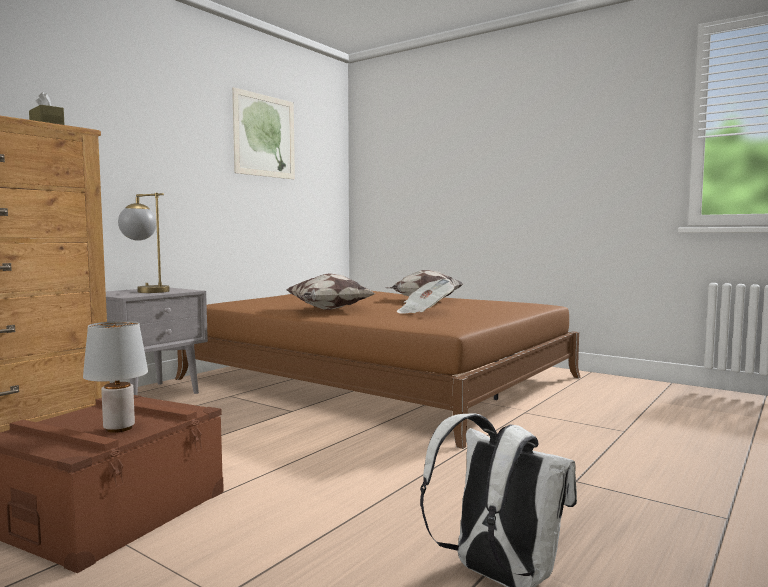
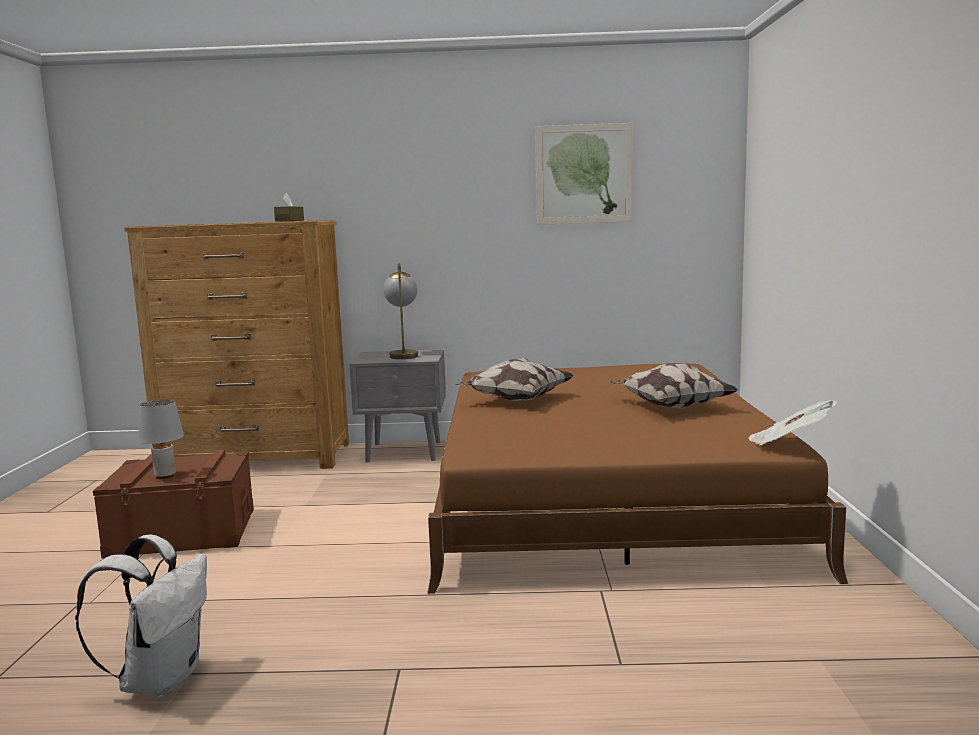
camera: 55 degrees right, 5 degrees up
(424, 312) = (569, 425): newspaper -> newspaper (789, 444)

